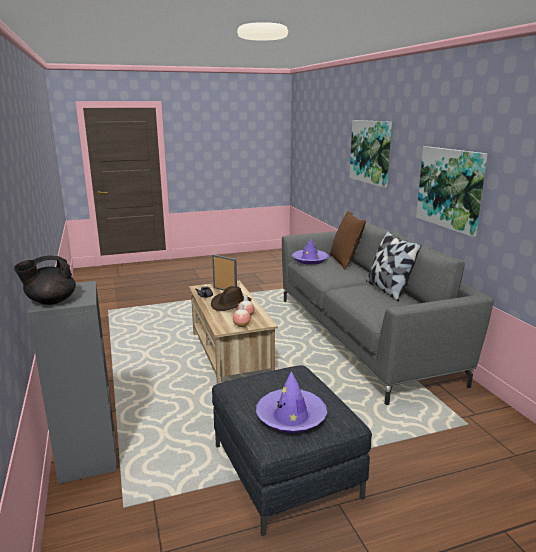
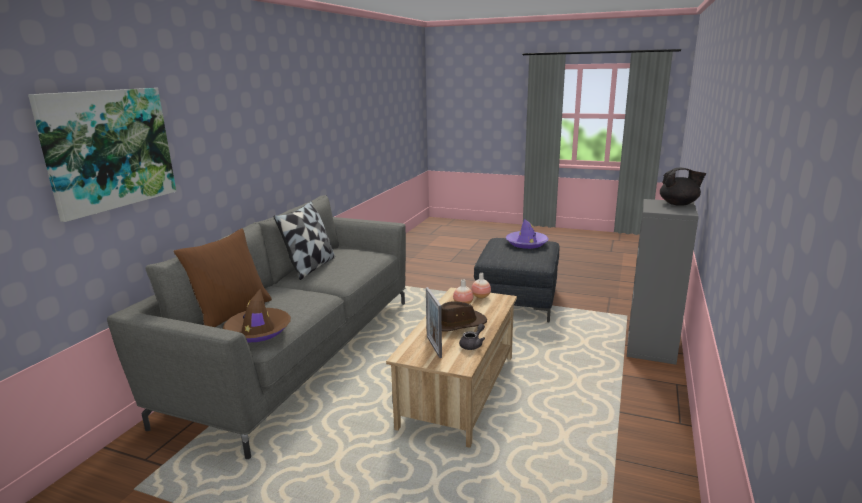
camera: 140 degrees left, 0 degrees up
(310, 260) = (258, 331): purple hat -> brown hat
(450, 188) = (263, 149): picture -> none

